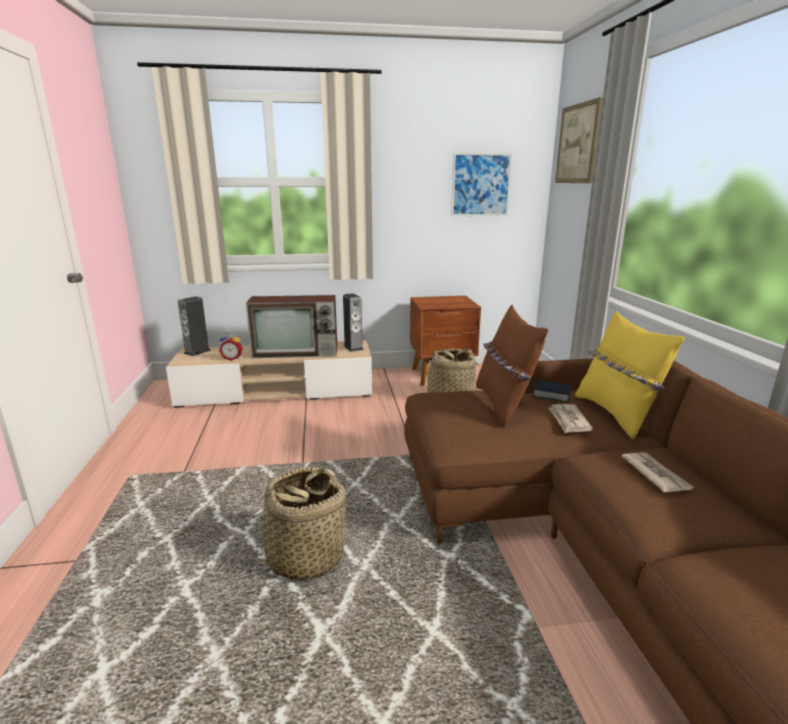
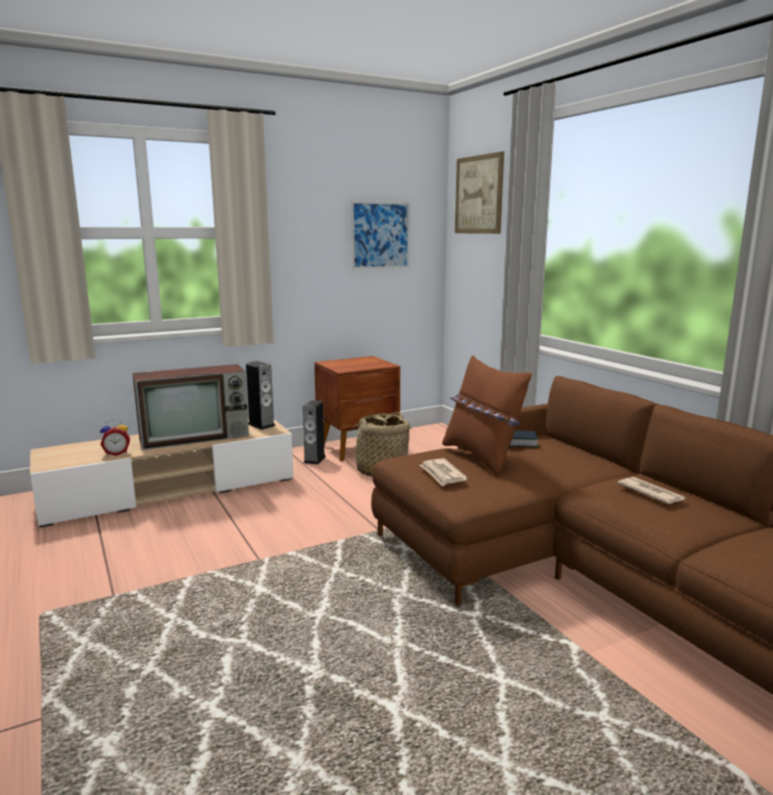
camera: 20 degrees left, 5 degrees down
(197, 352) = (59, 451): speaker -> speaker (314, 459)
(305, 556) = (329, 648): basket -> none
(568, 420) = (551, 462): newspaper -> newspaper (442, 474)
(616, 414) = (583, 452): yellow pillow -> none

